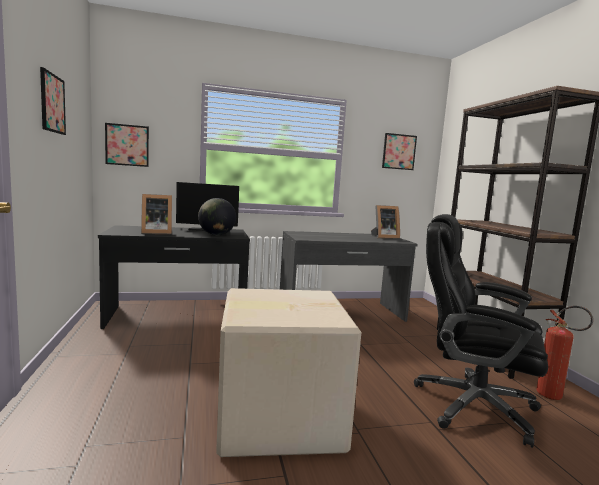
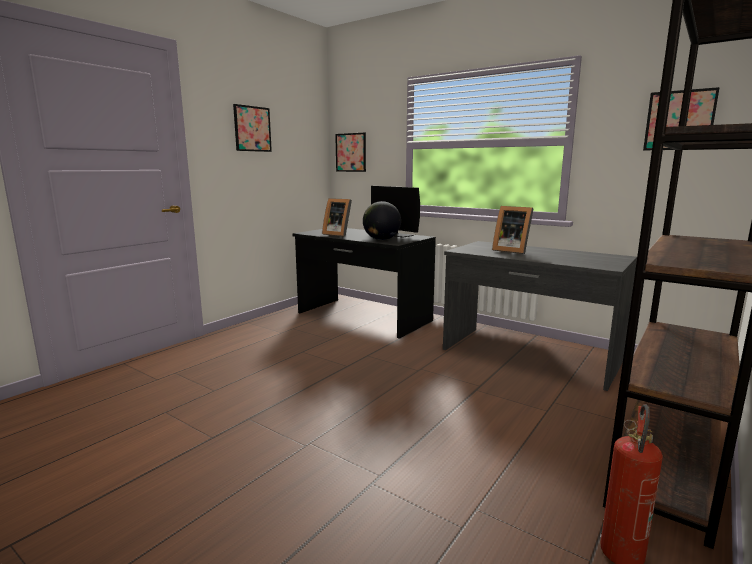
camera: 50 degrees right, 5 degrees up
(277, 416) = (280, 406): cardboard box -> none
(383, 237) = (600, 259): picture frame -> picture frame (511, 250)
(471, 405) = (461, 492): black office chair -> none

